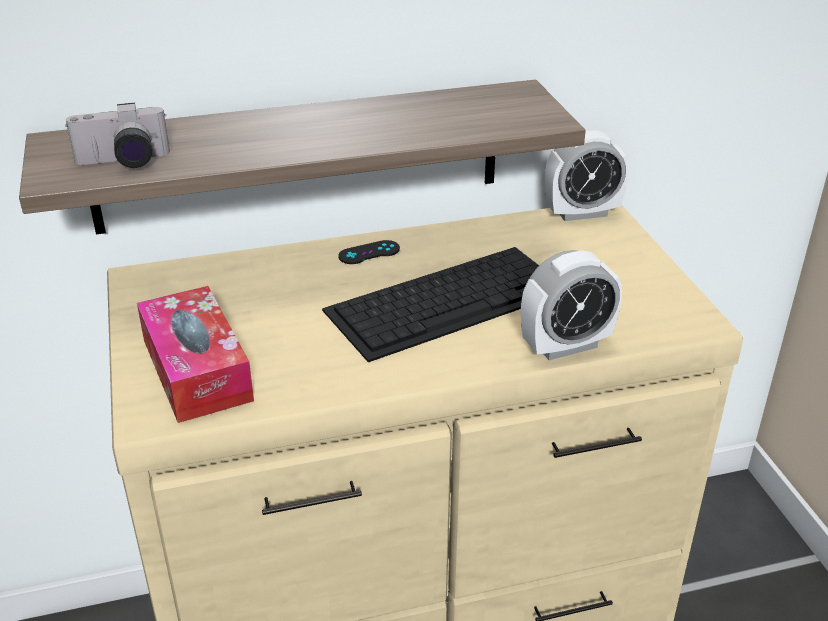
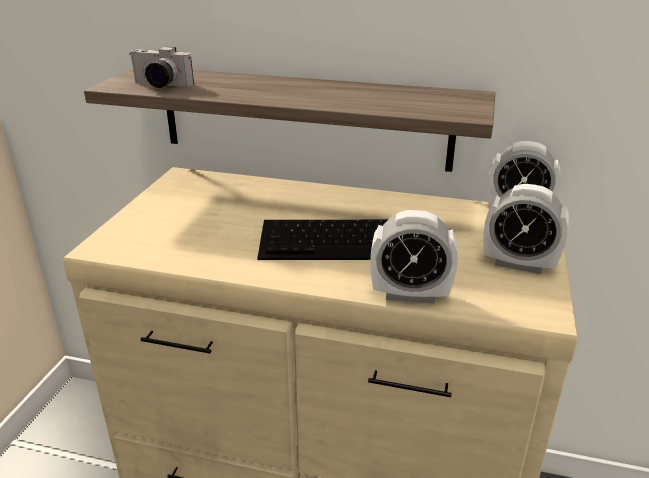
camera: 30 degrees right, 5 degrees down
(196, 370) = (153, 232): tissue box -> none
(369, 253) = (332, 197): black game controller -> none
(634, 275) = (518, 263): none -> alarm clock

